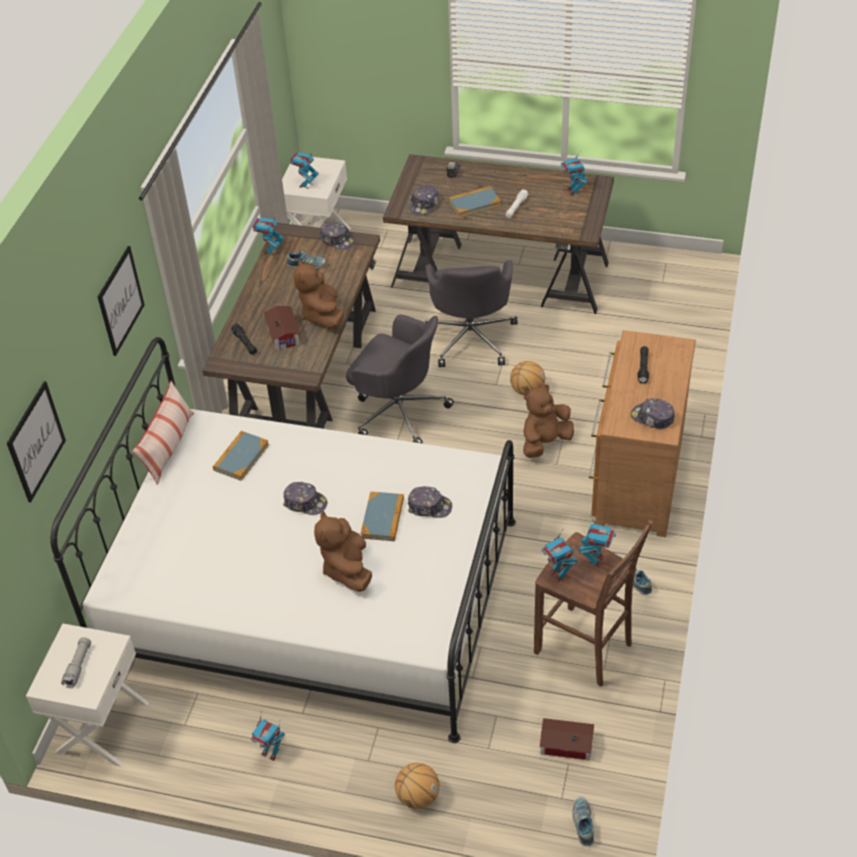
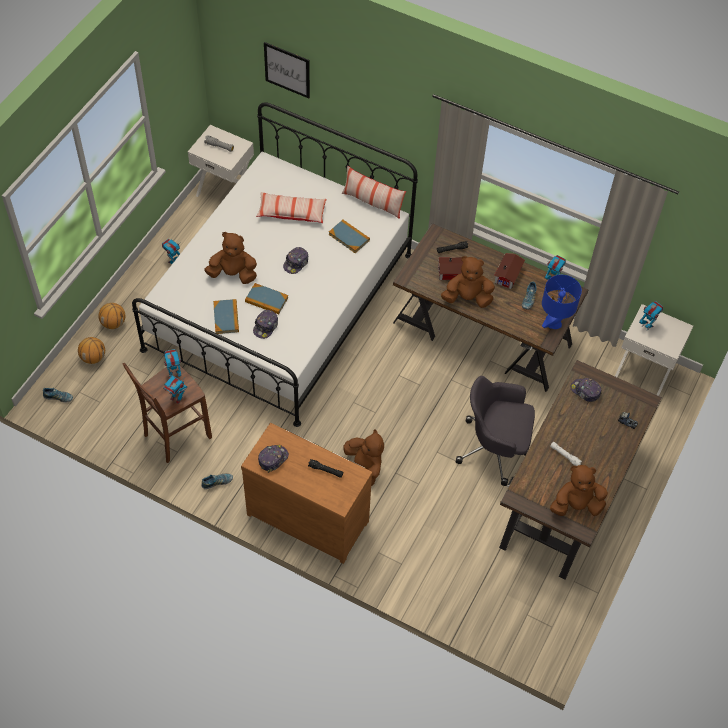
camera: 100 degrees right, 10 degrees up
(120, 300) = (403, 118): picture -> none
(208, 532) = (291, 212): none -> pillow
(337, 240) = (554, 324): cap -> blue table lamp
(398, 411) = (428, 382): grey office chair -> none
(474, 203) = (577, 427): book -> book (226, 317)
(527, 390) = (423, 470): basketball -> basketball (93, 357)
(565, 743) = (113, 404): toy house -> toy house (509, 274)
(573, 191) = (576, 505): toy robot -> brown plush toy

